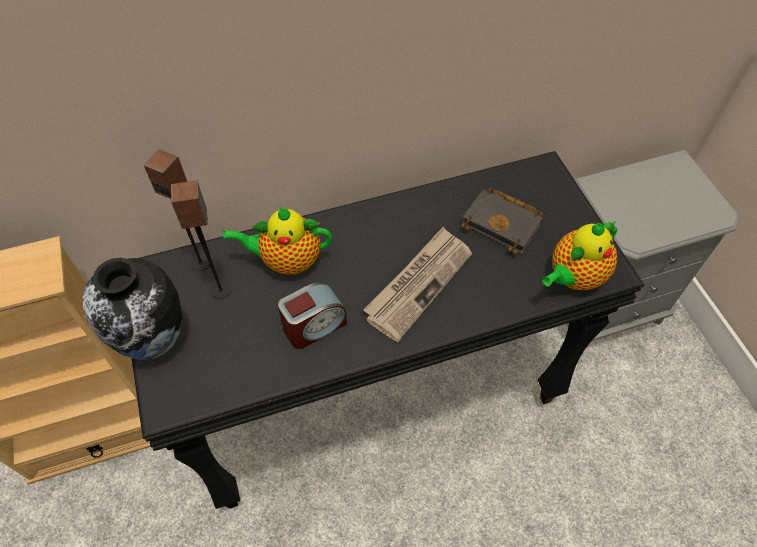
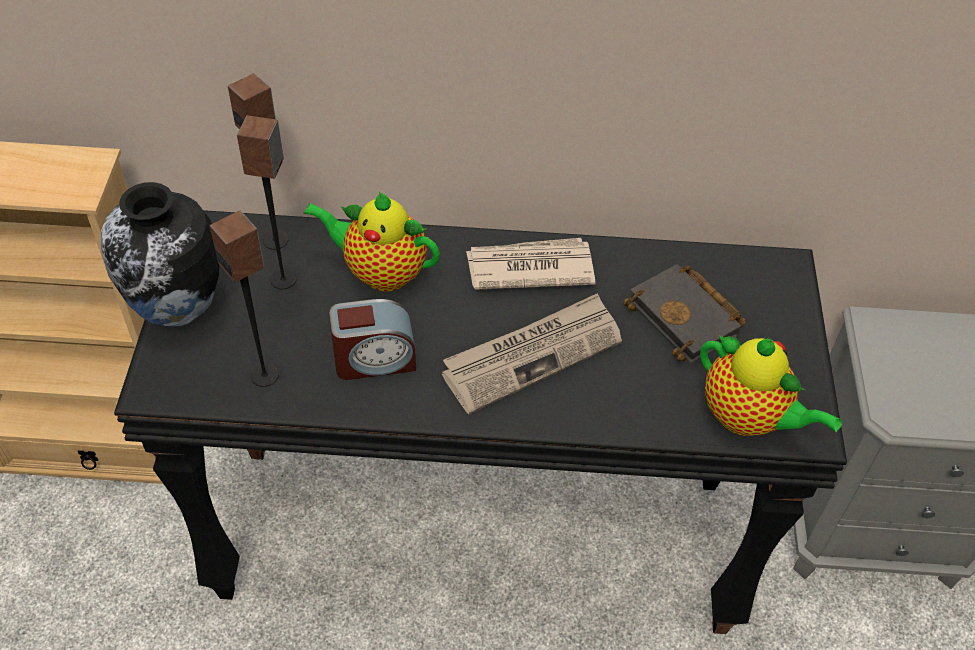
camera: 20 degrees right, 5 degrees down
(242, 366) = (265, 375): none -> speaker
(386, 223) = (528, 267): none -> newspaper
(573, 278) = (748, 418): teapot -> teapot turned 120 degrees counterclockwise

